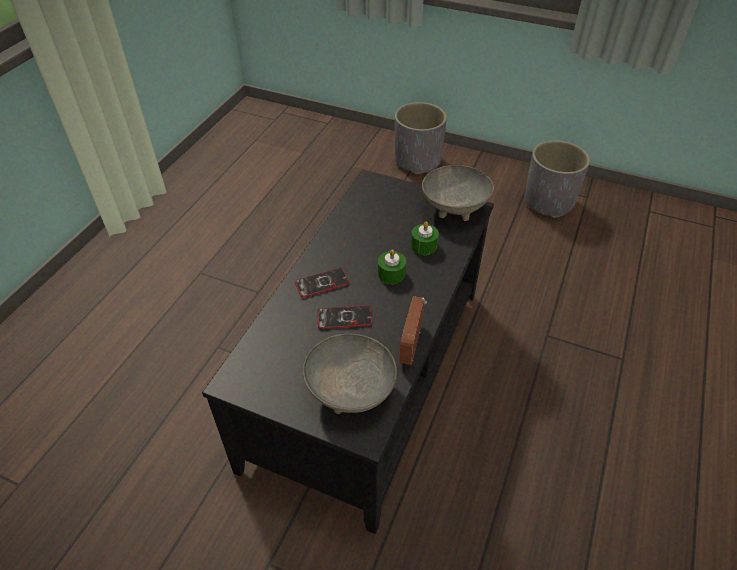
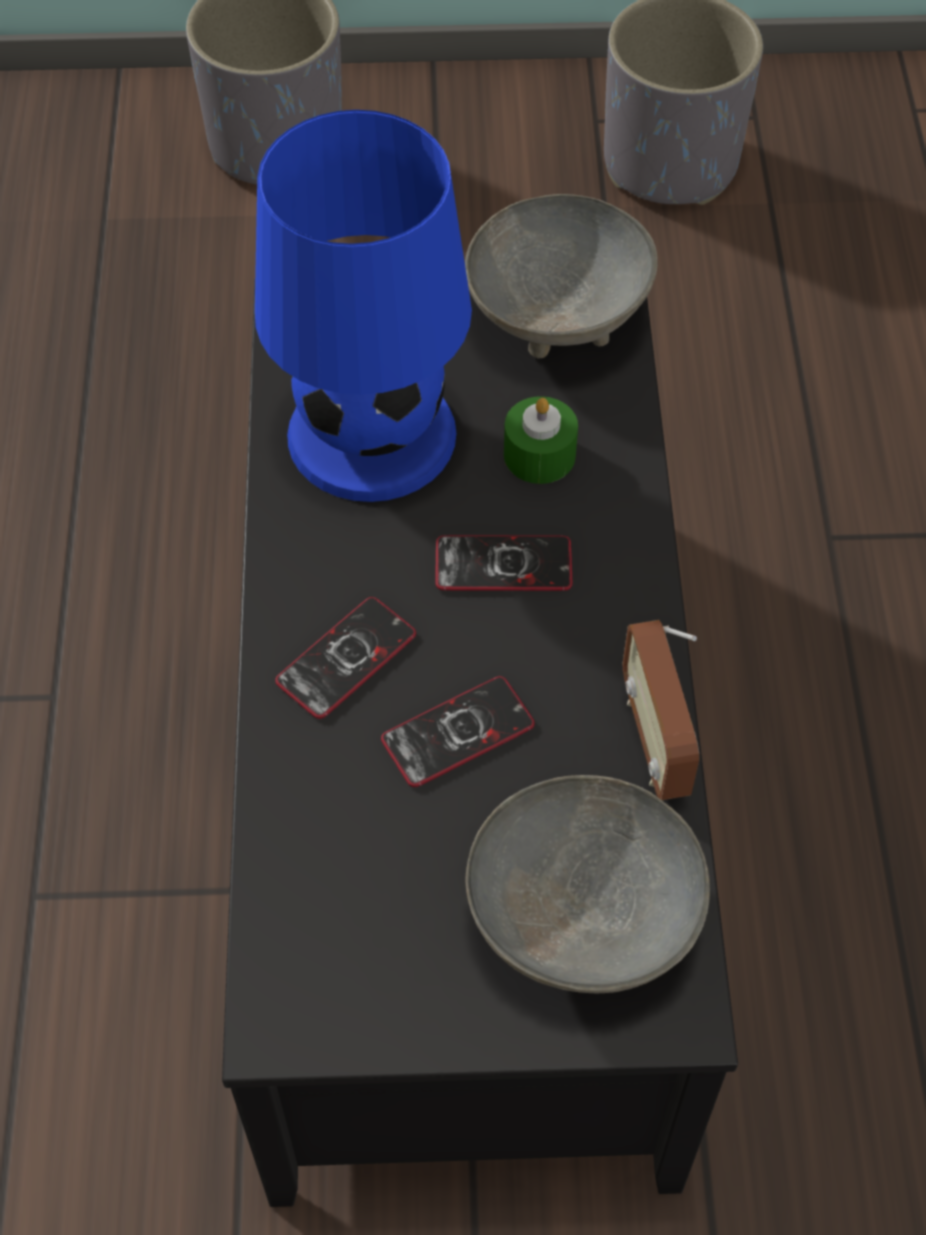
camera: 25 degrees left, 10 degrees up
(371, 222) = (369, 432): none -> blue table lamp
(391, 274) = (503, 565): green candle -> phone

